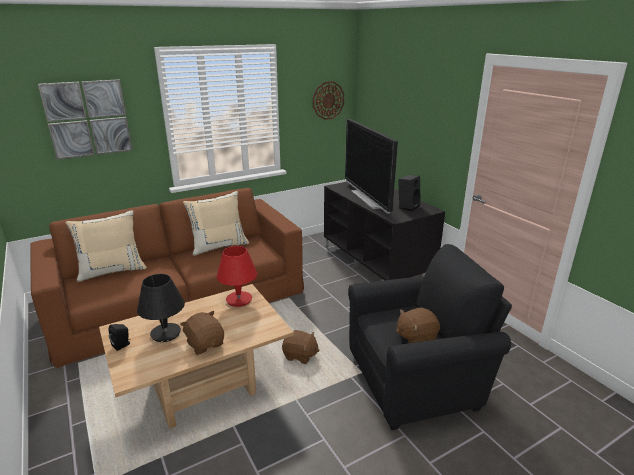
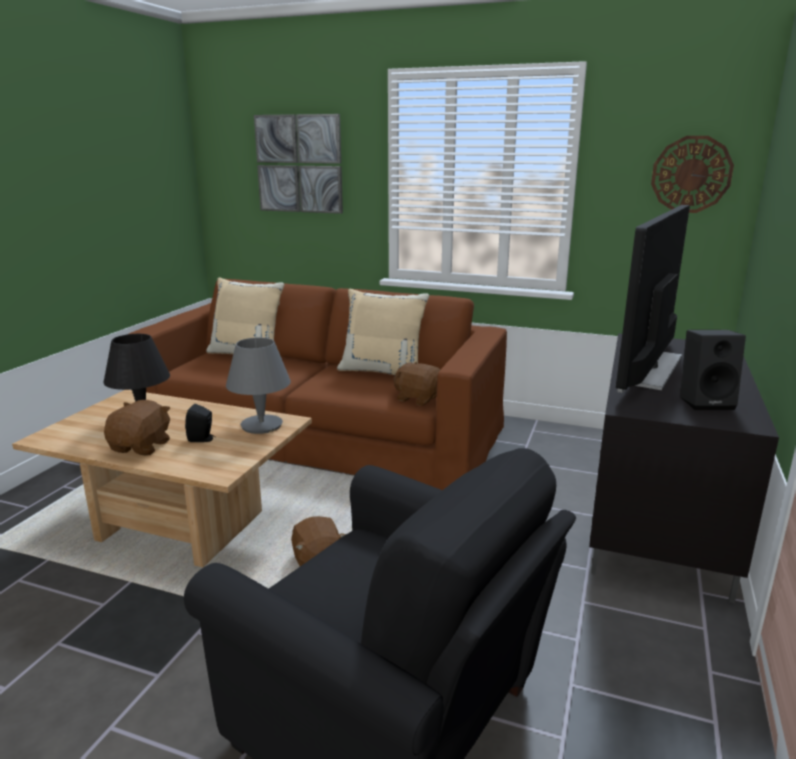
camera: 50 degrees right, 5 degrees down
(122, 345) = (101, 411): black speaker -> black speaker (202, 439)
(238, 300) = (261, 425): red table lamp -> grey table lamp
(416, 337) = (353, 605): brown plush toy -> brown plush toy (418, 398)

